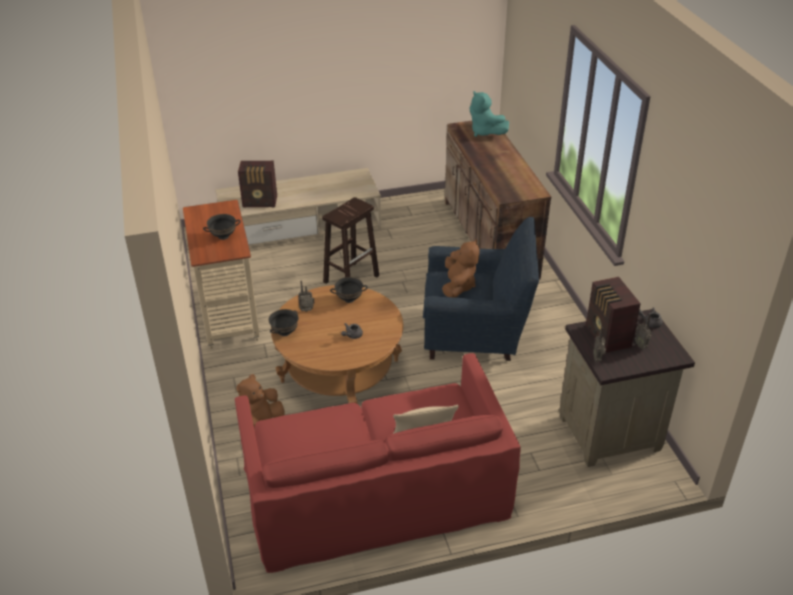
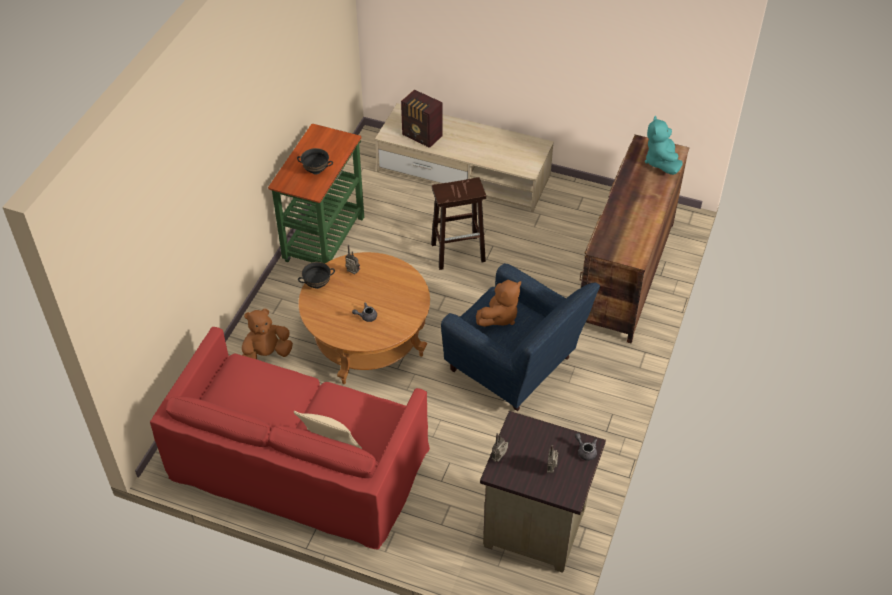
camera: 35 degrees right, 10 degrees up
(229, 317) = (325, 239): beige cart -> green cart
(349, 299) = (396, 280): black bowl -> none
(607, 337) = (531, 443): radio -> none

